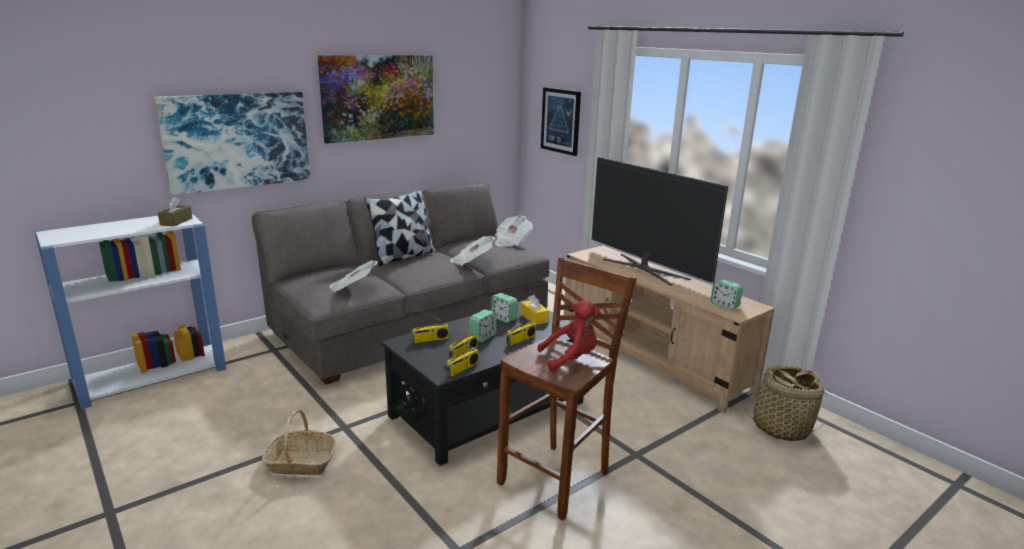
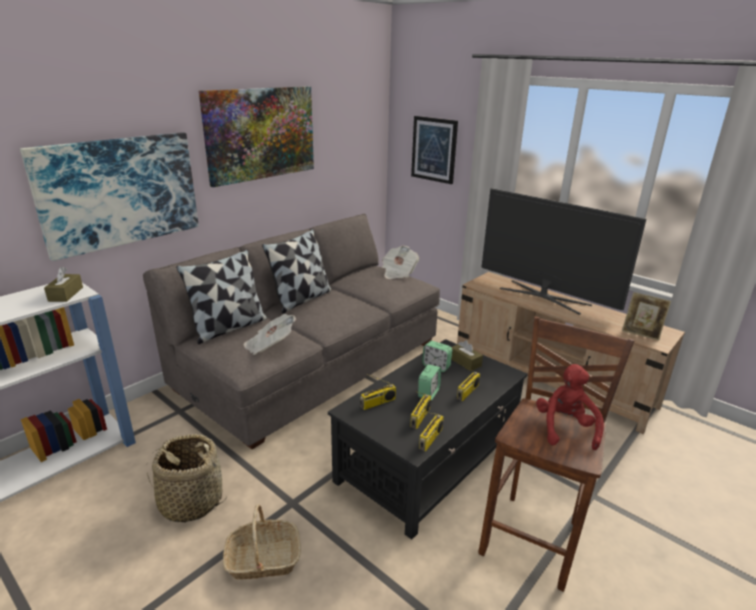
camera: 10 degrees left, 5 degrees up
(323, 273) = (228, 328): none -> pillow
(472, 261) = (373, 300): newspaper -> none
(534, 318) = (465, 362): yellow tissue box -> brown tissue box
(571, 359) = (565, 428): red plush toy -> red plush toy turned 60 degrees counterclockwise
(724, 305) = (641, 333): alarm clock -> picture frame
(781, 427) = (698, 444): basket -> basket (191, 501)

